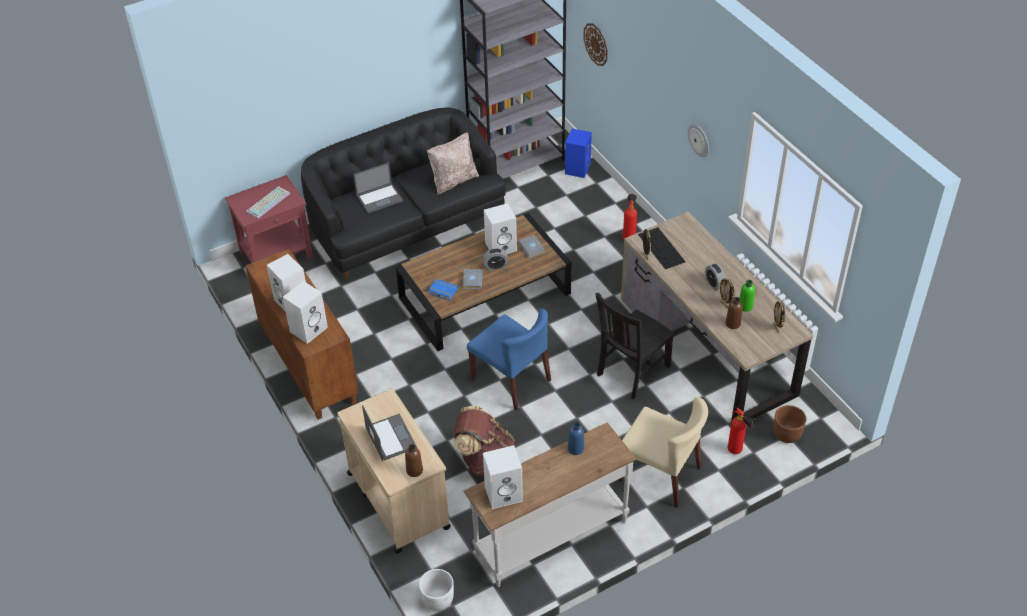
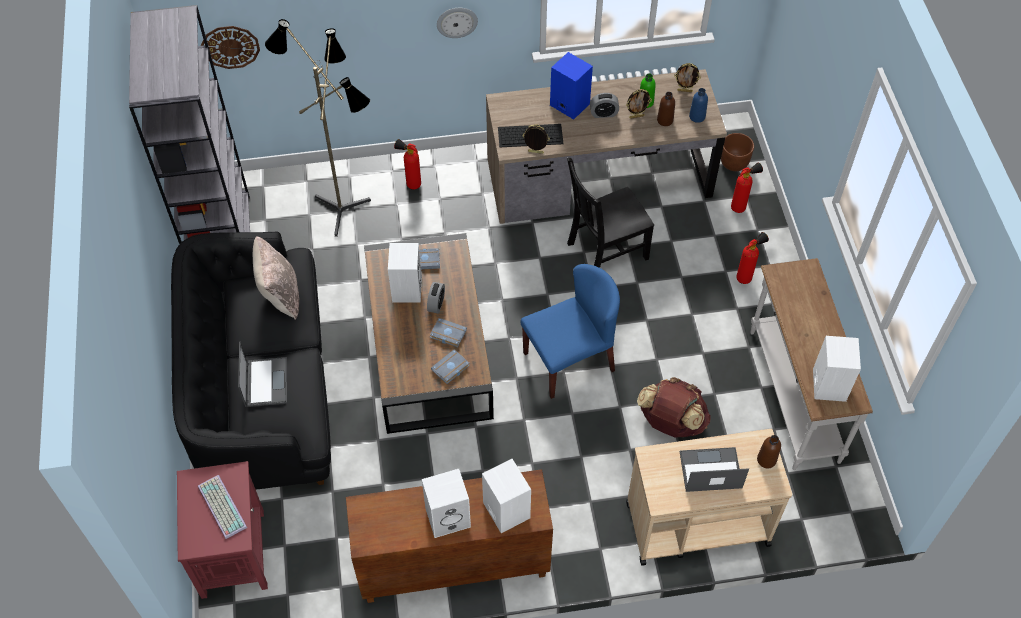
camera: 70 degrees left, 10 degrees up
(437, 599) = (840, 523): white planter -> none
(442, 291) = (450, 369): blue book -> grey book
(575, 448) = (789, 303): blue bottle -> blue bottle (697, 116)
(577, 168) = (271, 189): blue speaker -> blue speaker (568, 104)
(585, 210) = (344, 206): none -> floor lamp
(631, 372) = (604, 252): black chair -> black chair turned 90 degrees clockwise
(660, 474) = (746, 277): beige chair -> fire extinguisher

